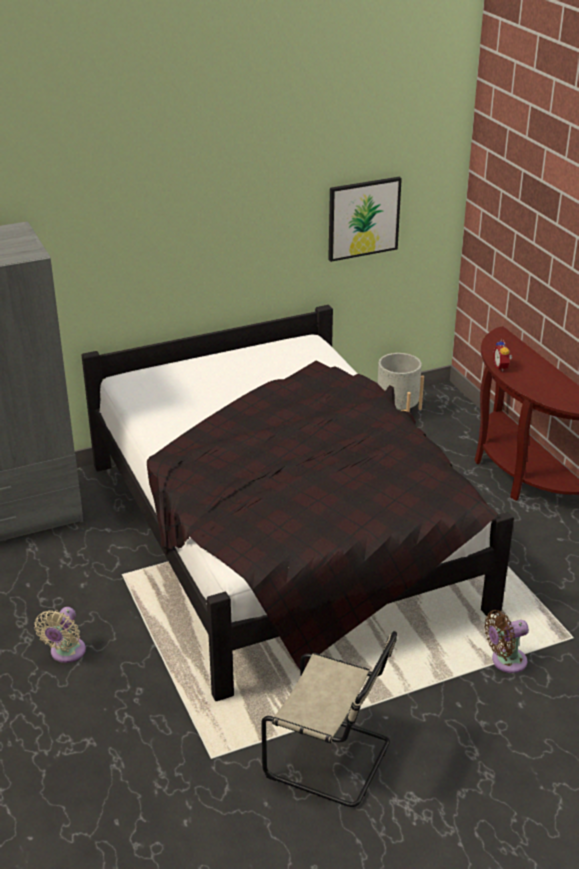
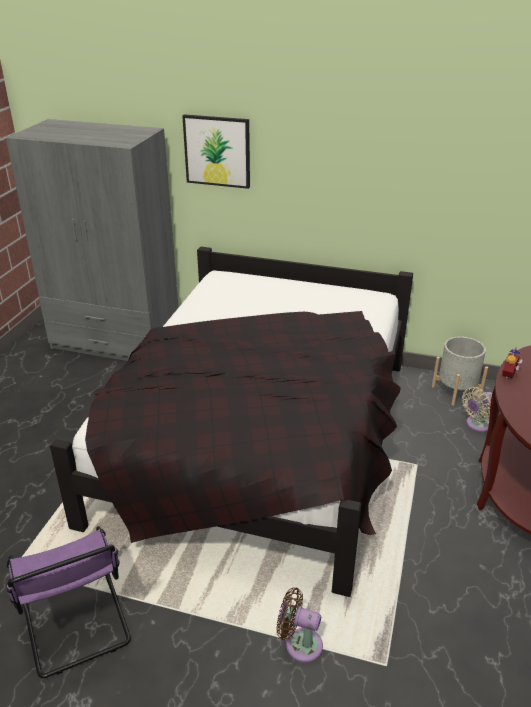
camera: 40 degrees right, 0 degrees up
(66, 653) = (40, 442): beige fan -> beige fan (477, 425)
(332, 759) = (77, 627): beige chair -> purple chair
(363, 218) = (460, 202): picture -> picture (217, 151)

